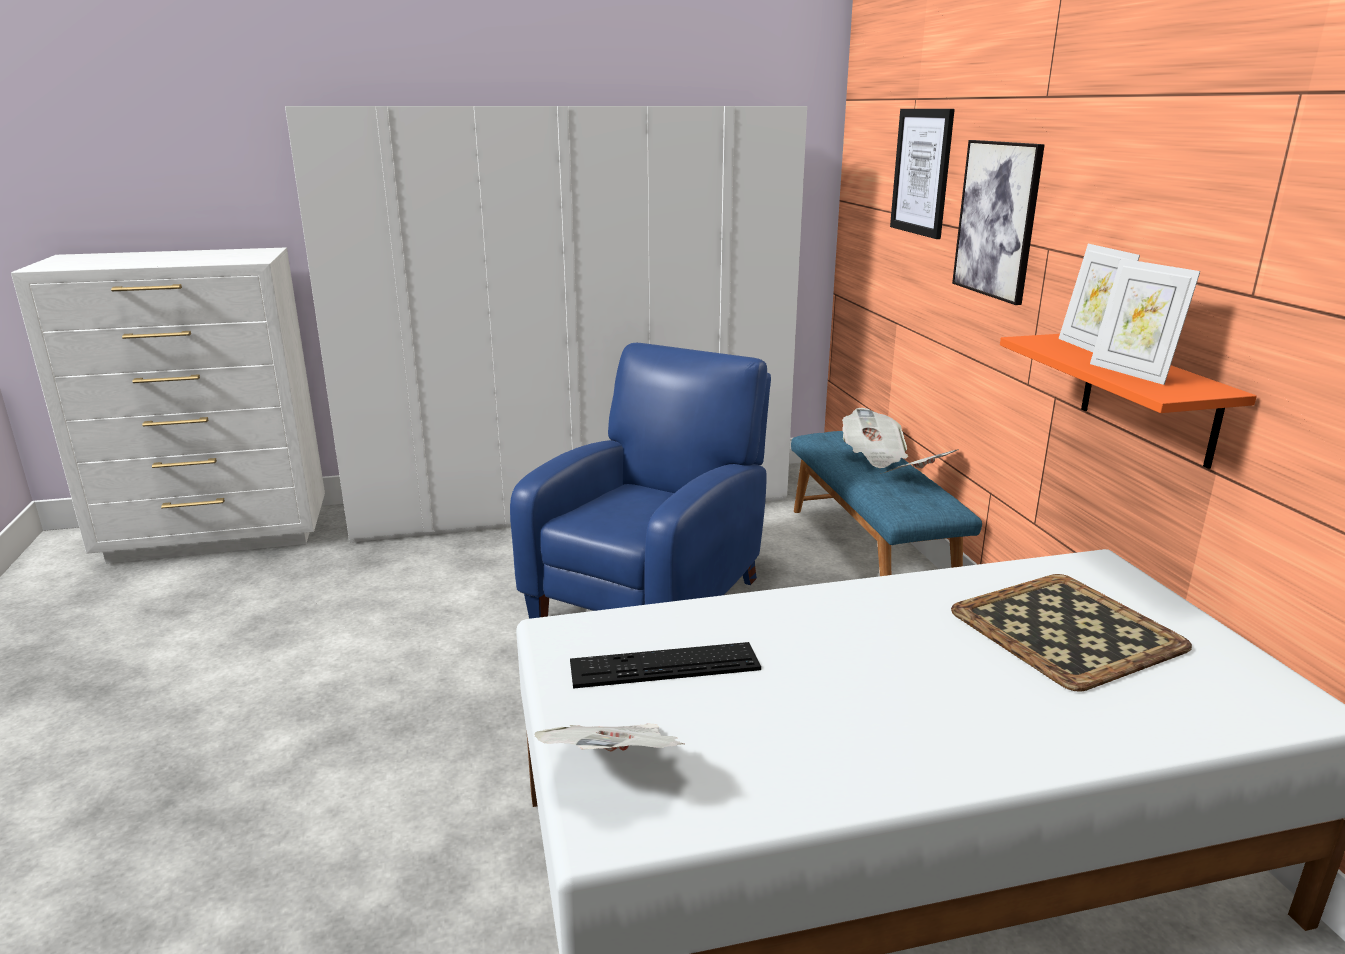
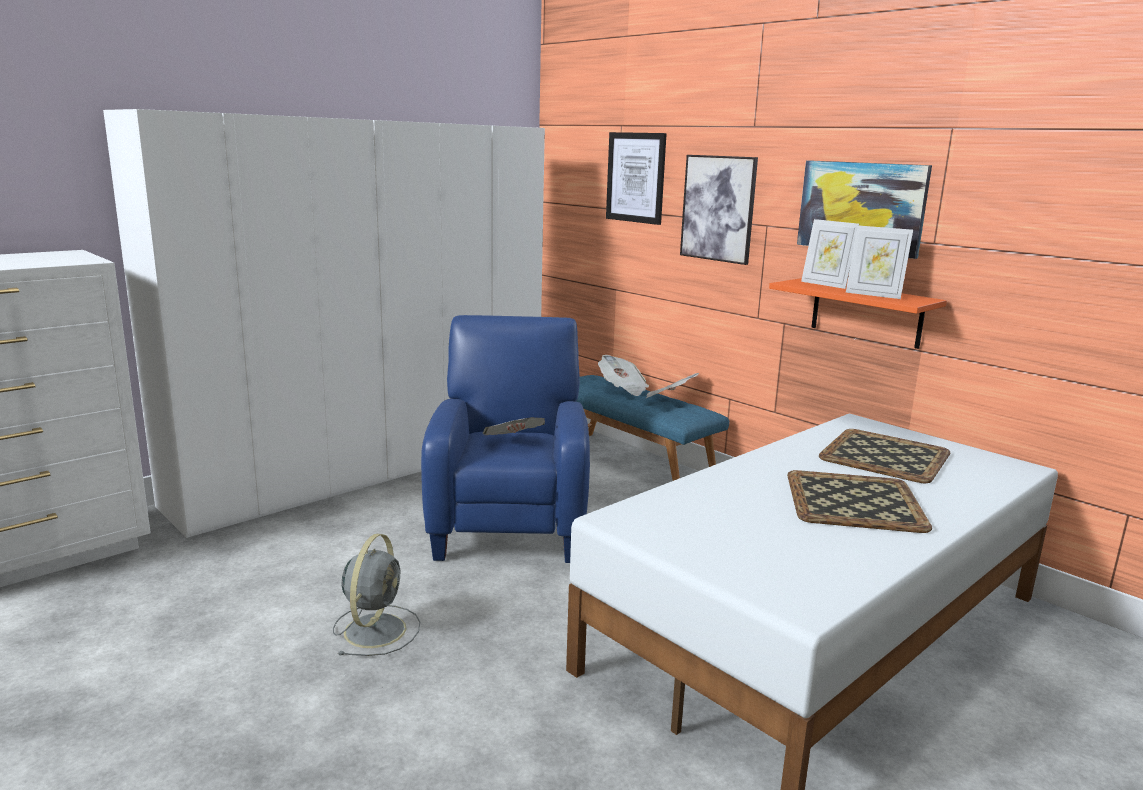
camera: 30 degrees left, 5 degrees down
(405, 683) = (376, 629): none -> grey fan
(615, 768) = (762, 579): newspaper -> newspaper (513, 443)
(664, 665) = (707, 521): keyboard -> none
(910, 692) = (855, 502): none -> tray
(1158, 228) = (861, 207): none -> picture

